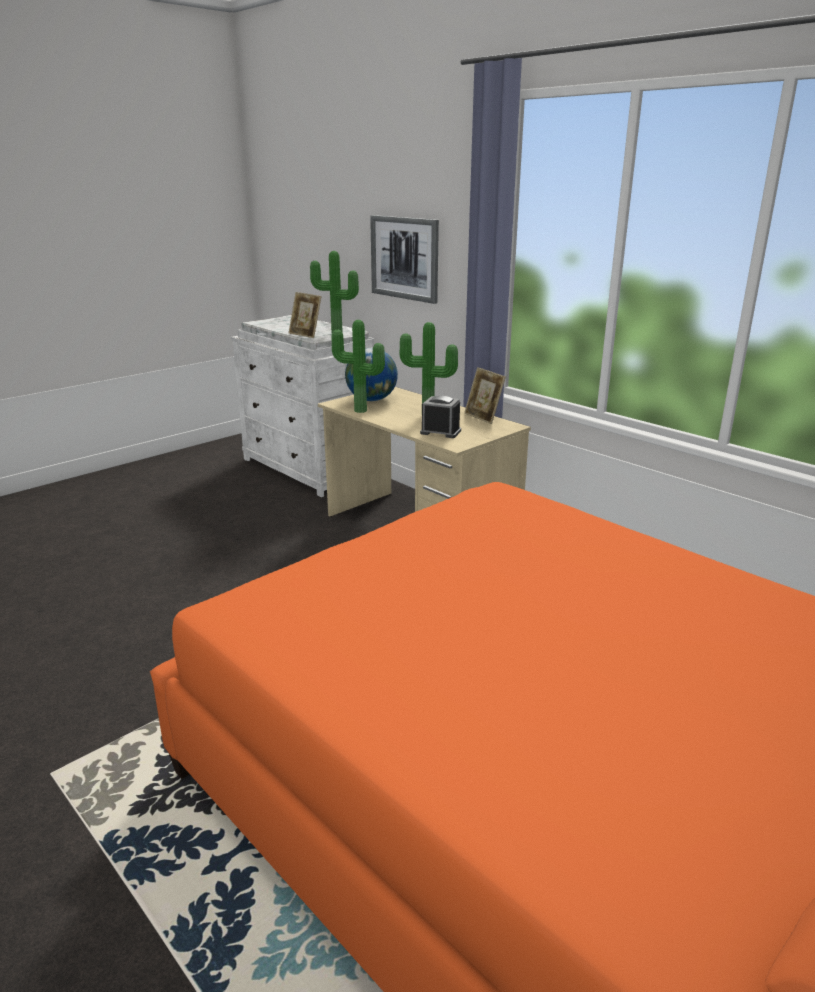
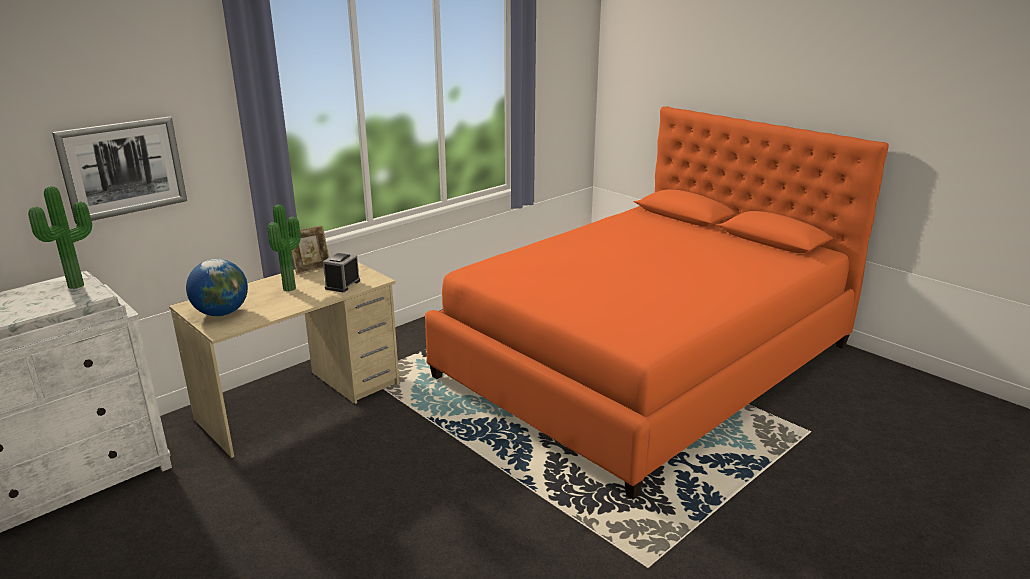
camera: 90 degrees left, 0 degrees up
(305, 335) = (69, 302): picture frame -> none
(359, 411) = (259, 318): potted plant -> none

